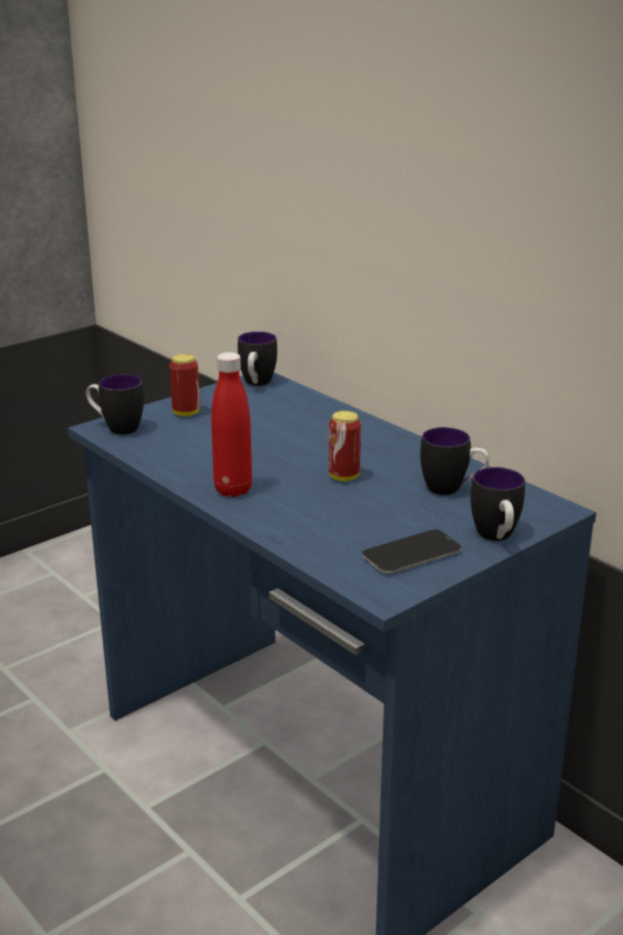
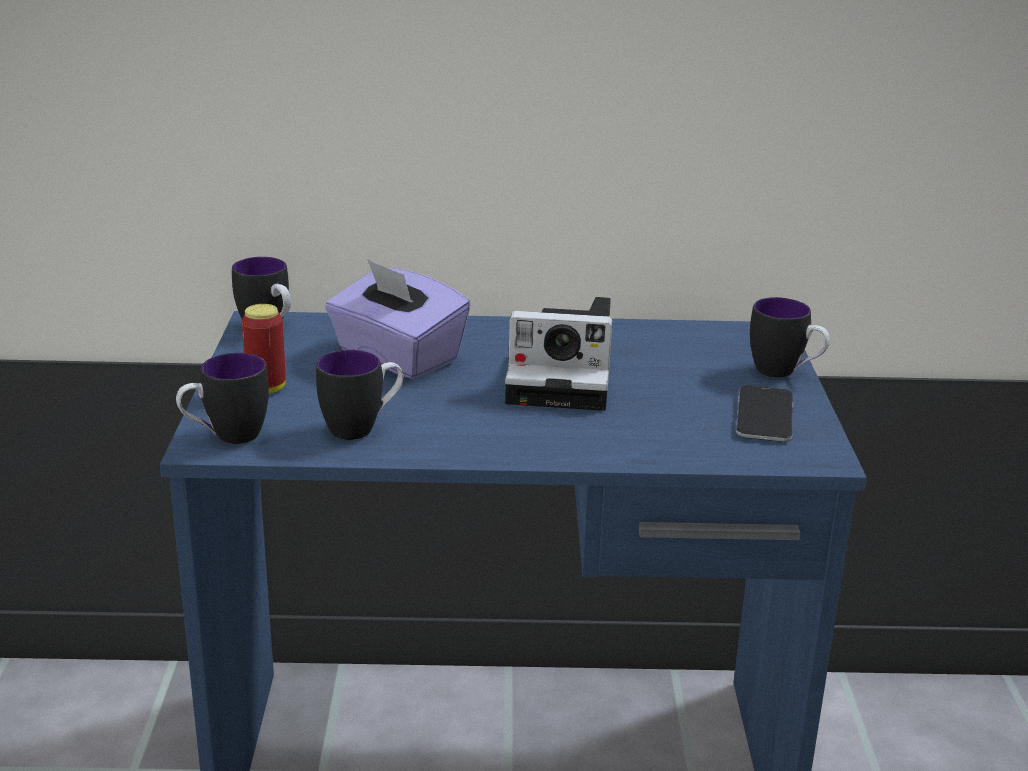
camera: 50 degrees left, 0 degrees up
(233, 490) = (503, 438): red bottle -> none
(283, 425) = (397, 357): none -> purple tissue box
(344, 477) = (565, 380): can -> camera
(452, 490) = (669, 350): mug -> mug (362, 428)

